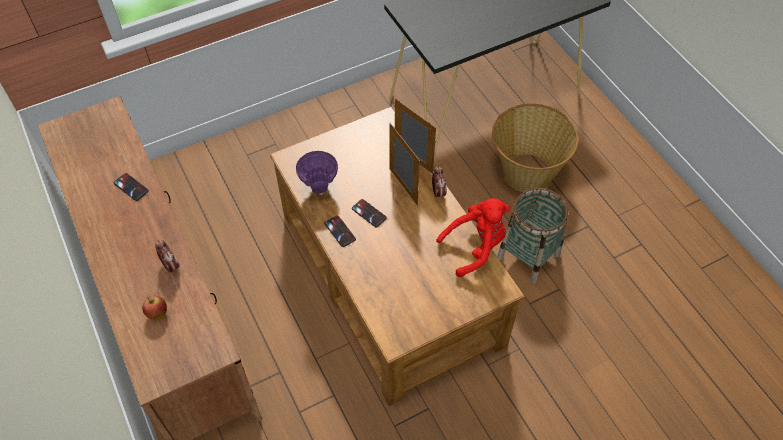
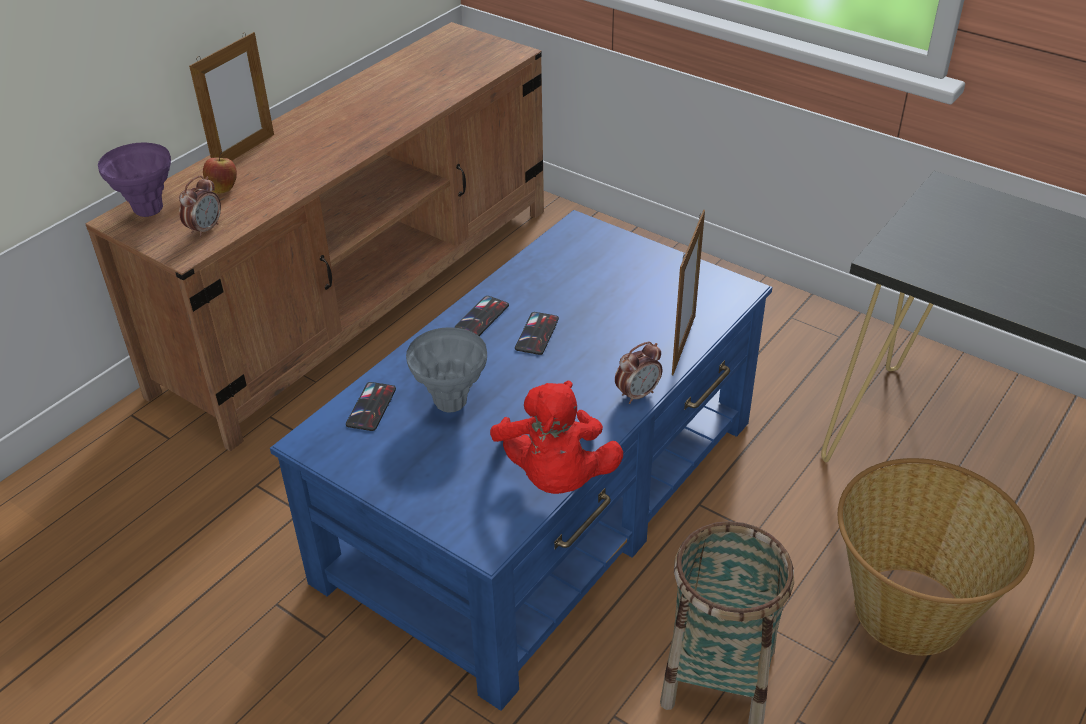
camera: 65 degrees right, 15 degrees down
(131, 187) = (404, 105): phone -> phone (371, 407)
(171, 266) = (301, 173): alarm clock -> alarm clock (205, 229)
(319, 188) = (547, 271): purple vase -> purple vase (148, 210)
(390, 276) = (546, 498): brown coffee table -> blue coffee table
(401, 269) = (451, 403): none -> grey vase
(403, 186) = (618, 352): picture frame -> picture frame (244, 152)
(475, 247) = (555, 477): red plush toy -> red plush toy turned 45 degrees clockwise

